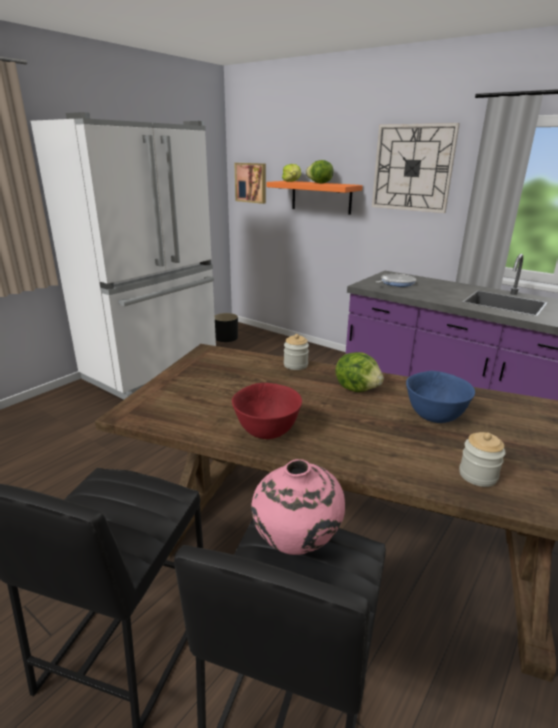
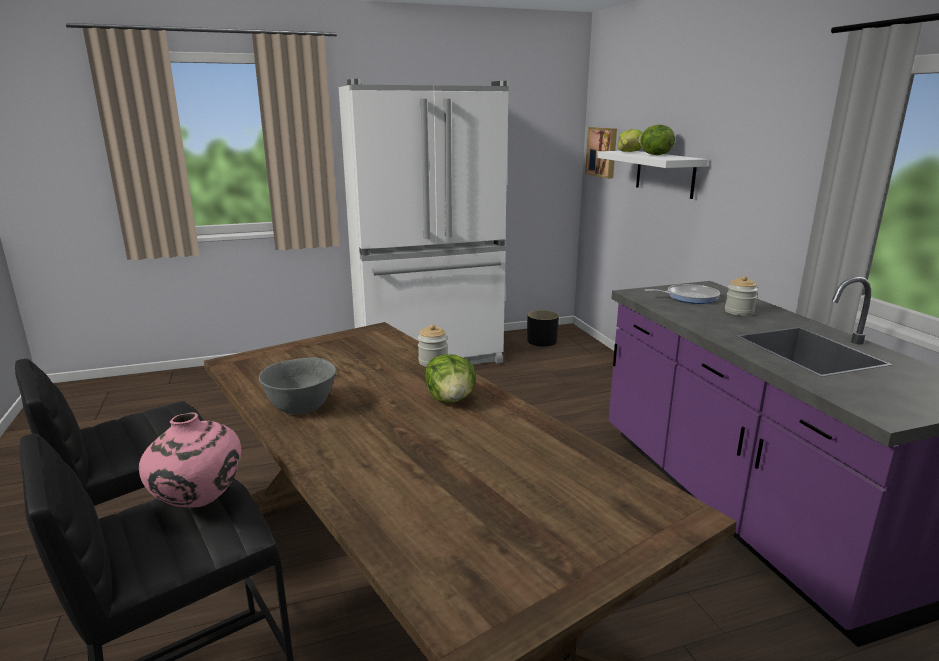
camera: 35 degrees right, 5 degrees down
(266, 430) = (301, 407): red bowl -> grey bowl
(321, 197) = (665, 173): orange shelf -> white shelf
(412, 168) = (764, 137): wall clock -> none
(434, 415) = (480, 449): blue bowl -> none
(478, 475) = (408, 515): jar -> jar (739, 312)

